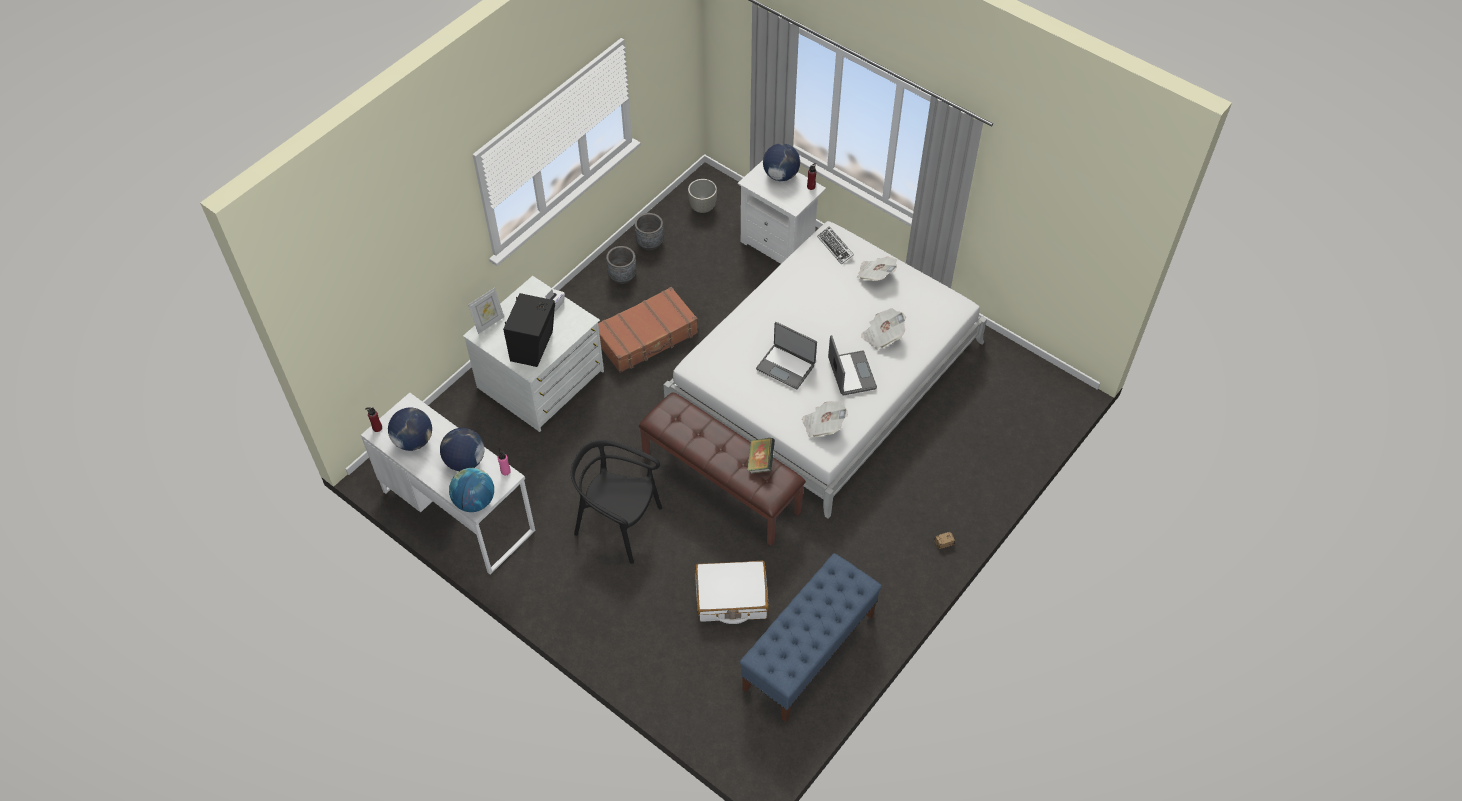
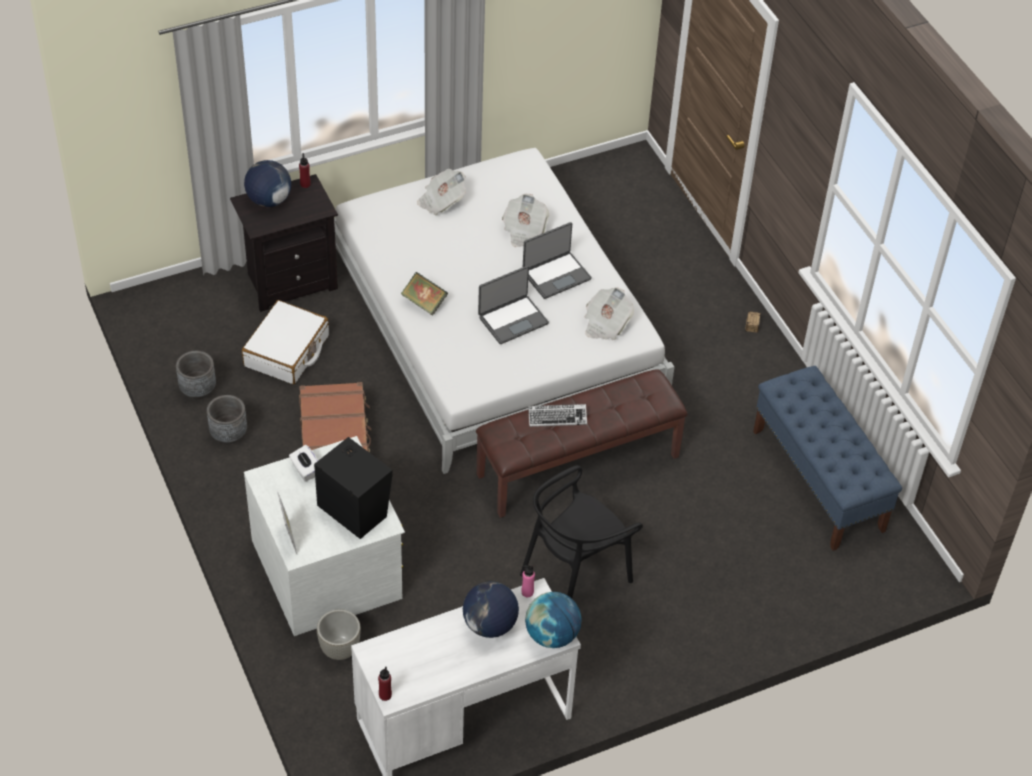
camera: 65 degrees left, 5 degrees down
(414, 441) = (428, 665): globe -> none
(702, 207) = (182, 322): grey planter -> grey planter (339, 649)
(731, 597) = (722, 515): white suitcase -> white suitcase (287, 351)
(760, 462) = (620, 391): book -> book (424, 302)
(780, 244) = (290, 281): white nightstand -> black nightstand
(835, 247) = (380, 214): keyboard -> keyboard (557, 417)
(850, 374) = (556, 275): laptop -> laptop turned 135 degrees clockwise

